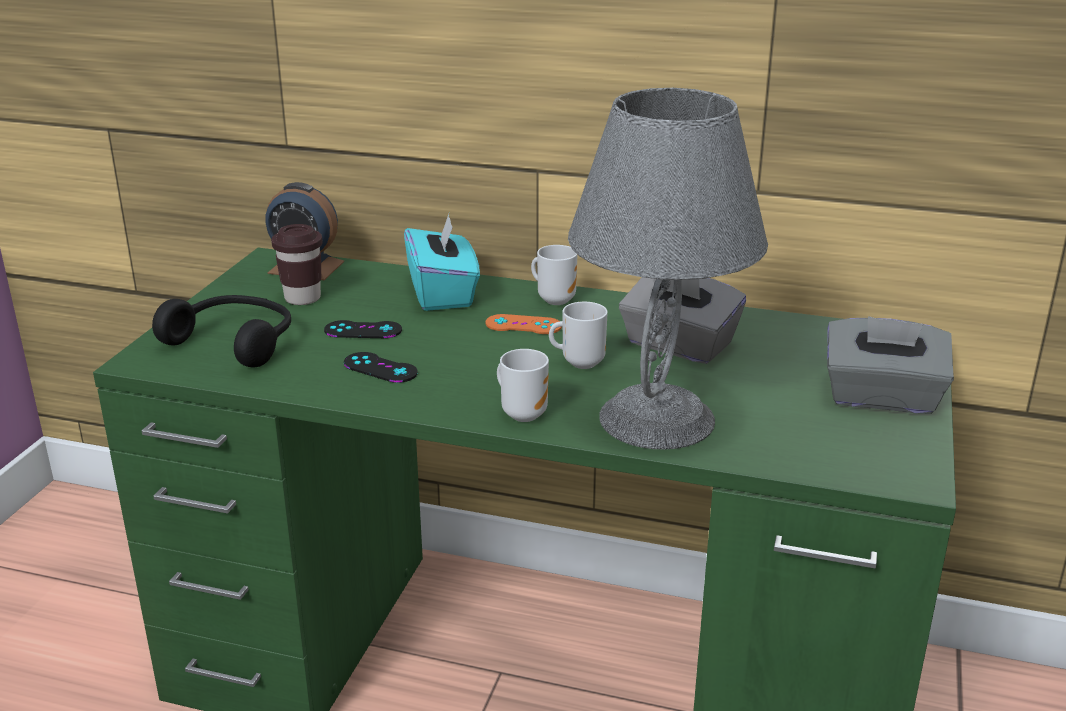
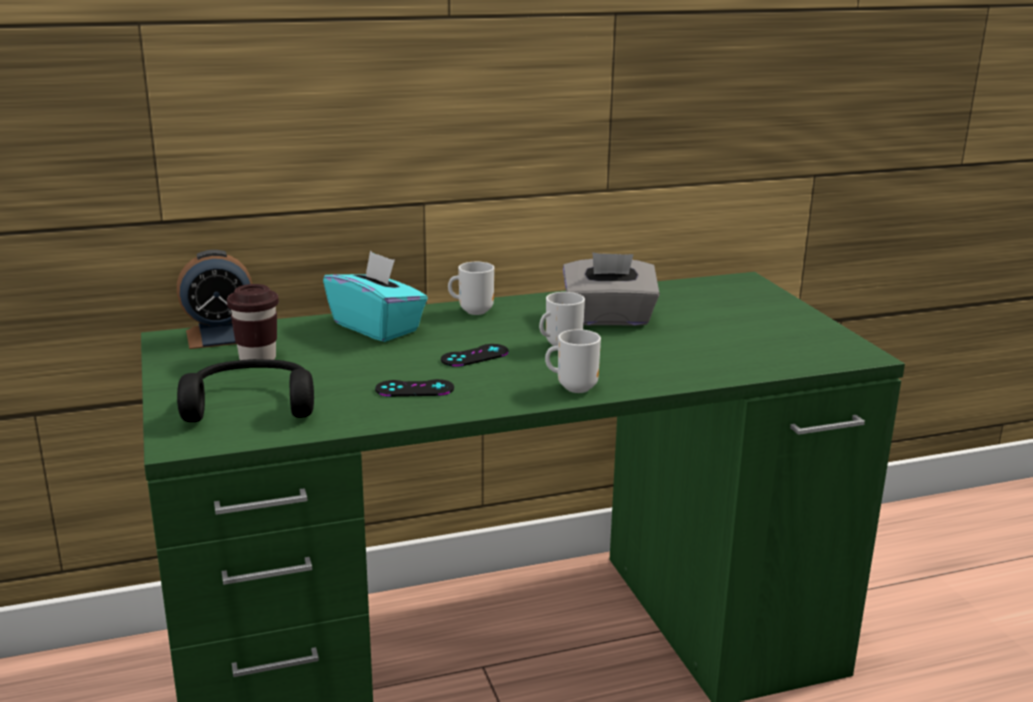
camera: 35 degrees left, 5 degrees down
(363, 330) = (354, 368): black game controller -> black game controller (474, 356)
(523, 325) = (478, 333): orange game controller -> none
(655, 417) = (666, 365): grey table lamp -> none
(882, 398) = (778, 316): grey tissue box -> none

